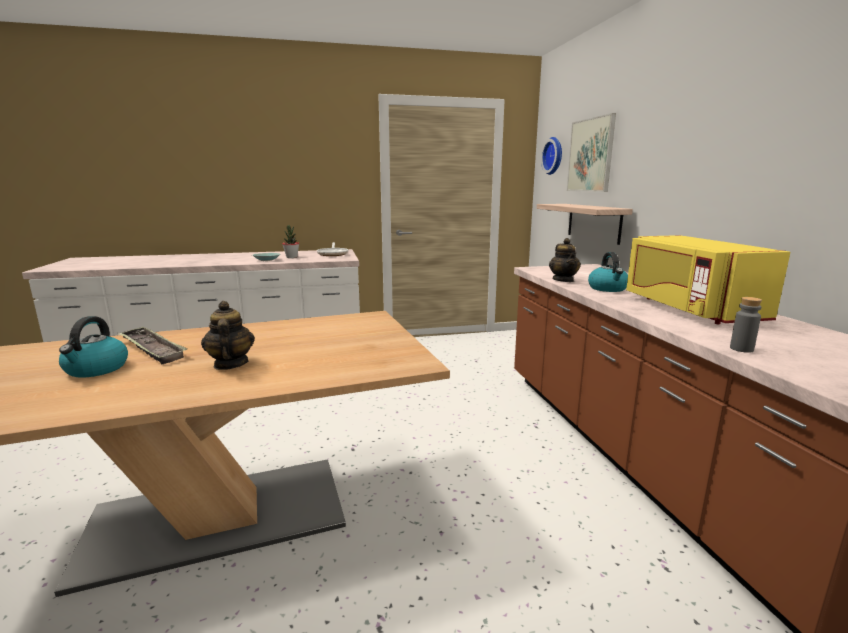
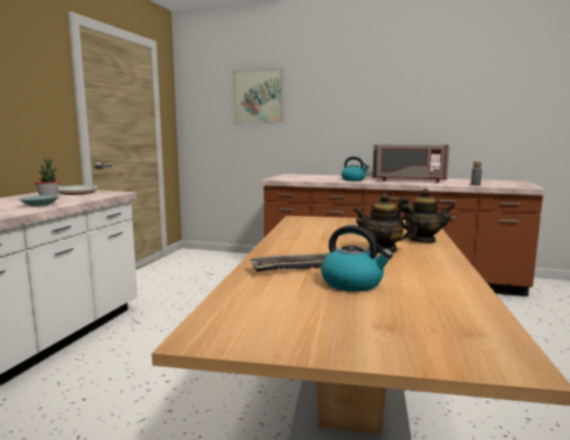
camera: 60 degrees left, 5 degrees down
(554, 156) = (208, 95): wall clock -> none
(563, 280) = (320, 180): teapot -> teapot (422, 240)
(593, 222) = (270, 145): shelf -> none
(688, 308) = (409, 180): yellow microwave -> grey microwave

